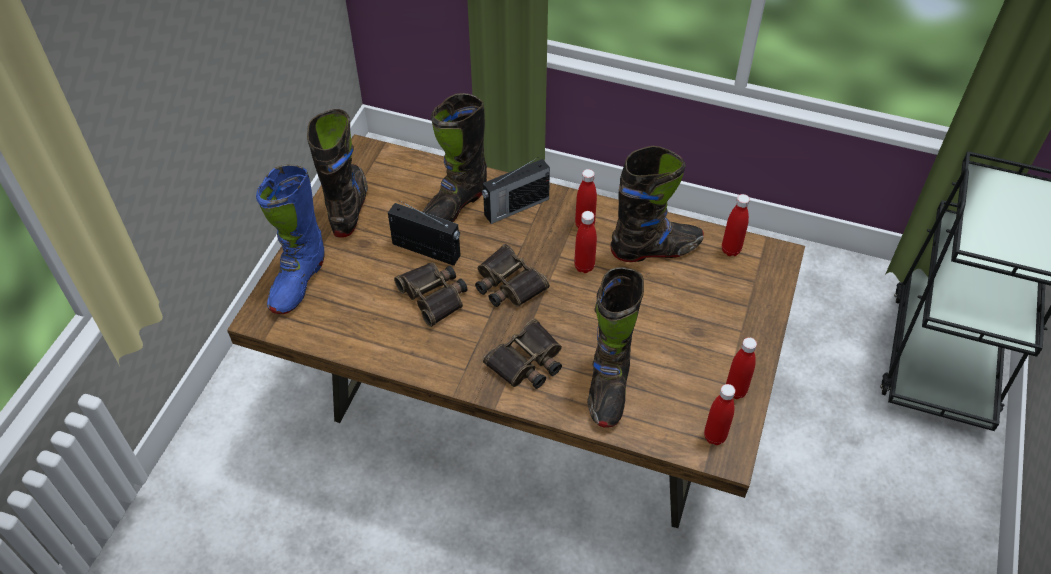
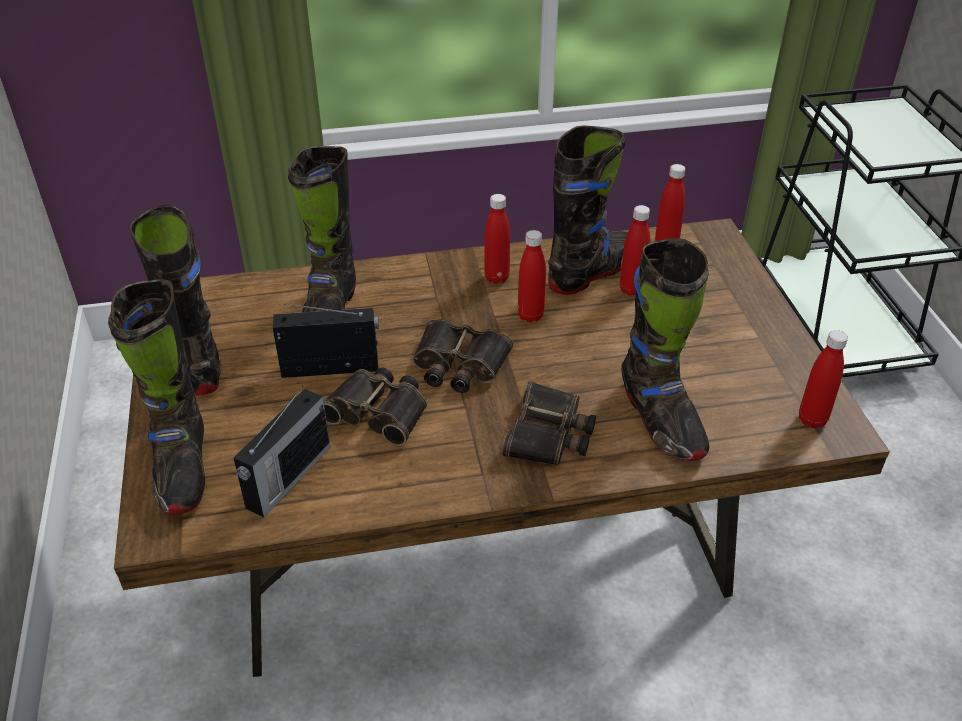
camera: 30 degrees left, 10 degrees down
(298, 281) = (181, 467): blue boot -> black boot
(515, 207) = (404, 288): radio -> radio (287, 478)
(735, 391) = (790, 368): red bottle -> red bottle (631, 289)

